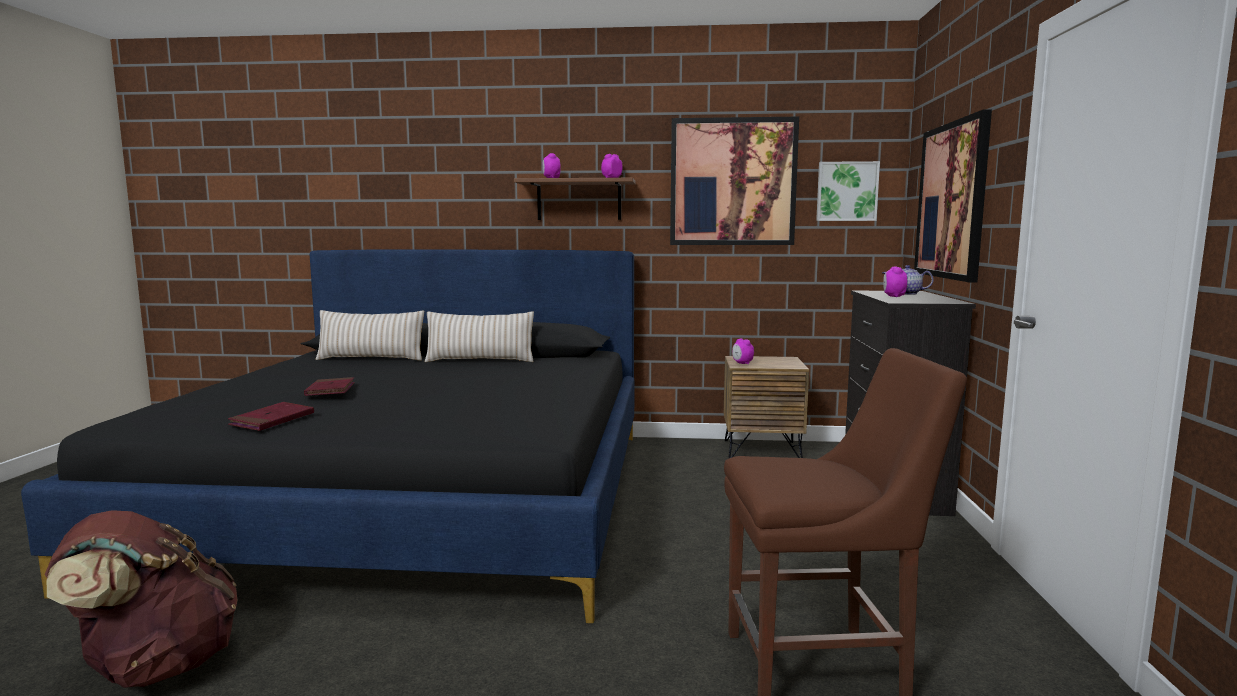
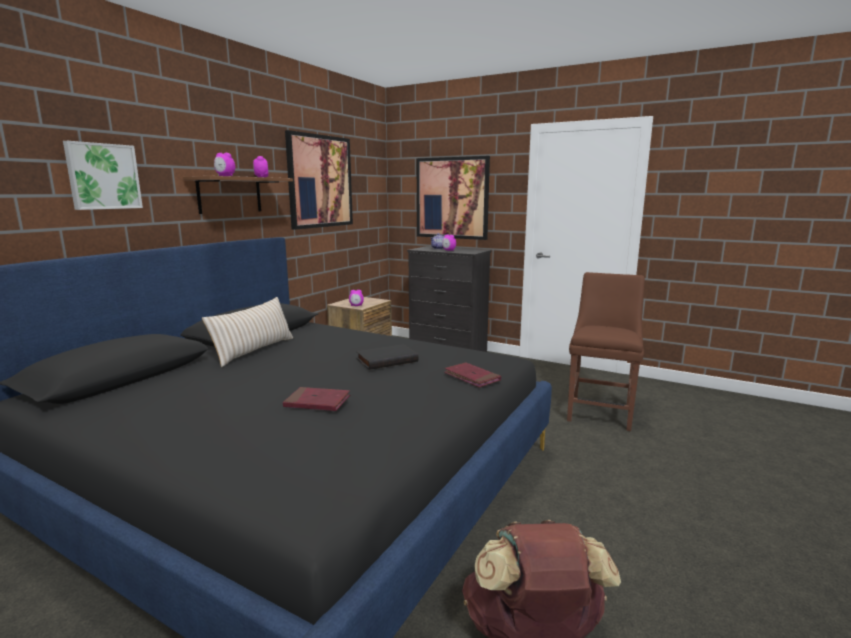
camera: 65 degrees left, 5 degrees up
(272, 420) = (402, 428): red book -> red book (472, 377)
(371, 358) = (154, 385): beige pillow -> none
(482, 392) = (387, 360): none -> black book
(846, 191) = (367, 189): picture -> picture (103, 176)

